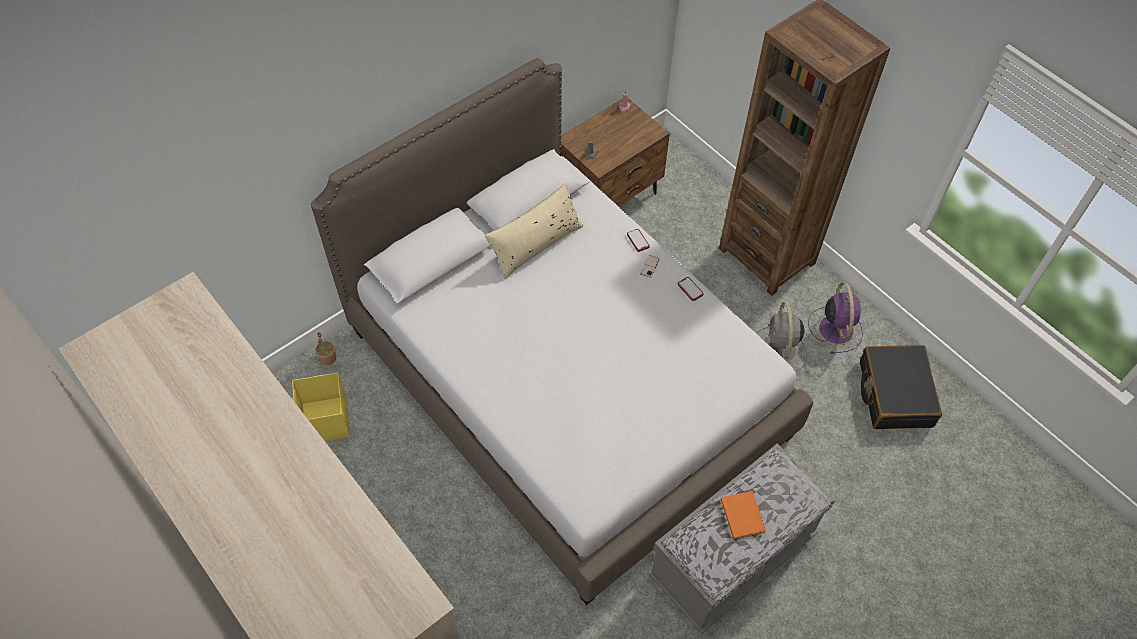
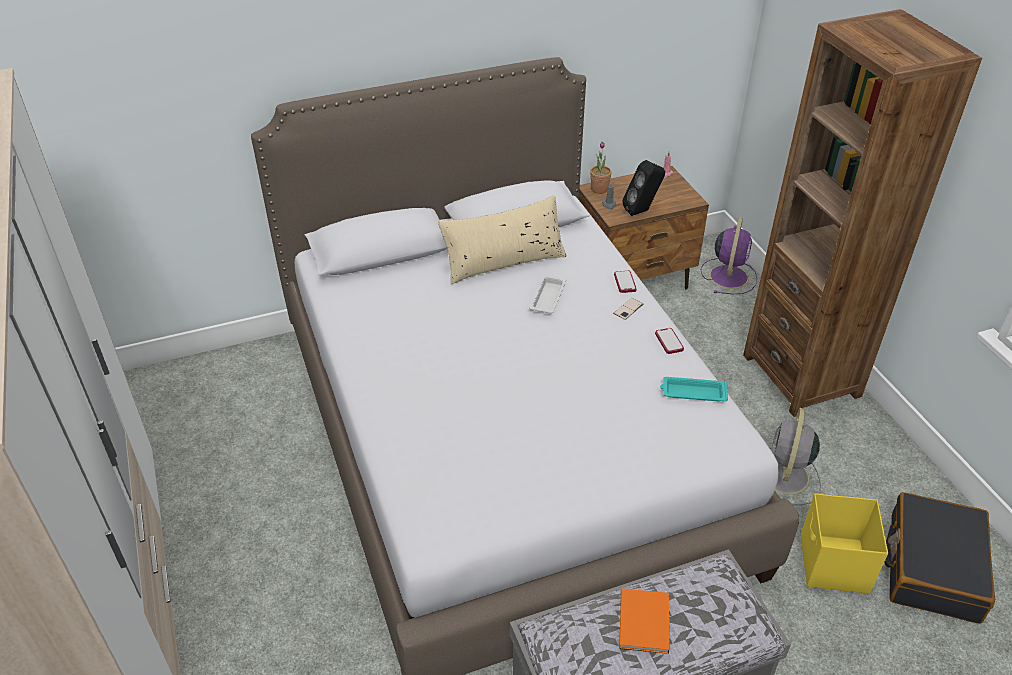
camera: 20 degrees right, 15 degrees down
(325, 421) = (221, 413): yellow storage box -> yellow storage box (833, 564)
(328, 358) = (258, 356): potted plant -> potted plant (599, 189)
(585, 271) = (548, 297): none -> white tray
(619, 154) = (642, 211): none -> black speaker
(722, 331) = (692, 392): none -> turquoise tray
(835, 328) = (868, 471): purple fan -> purple fan (729, 276)

